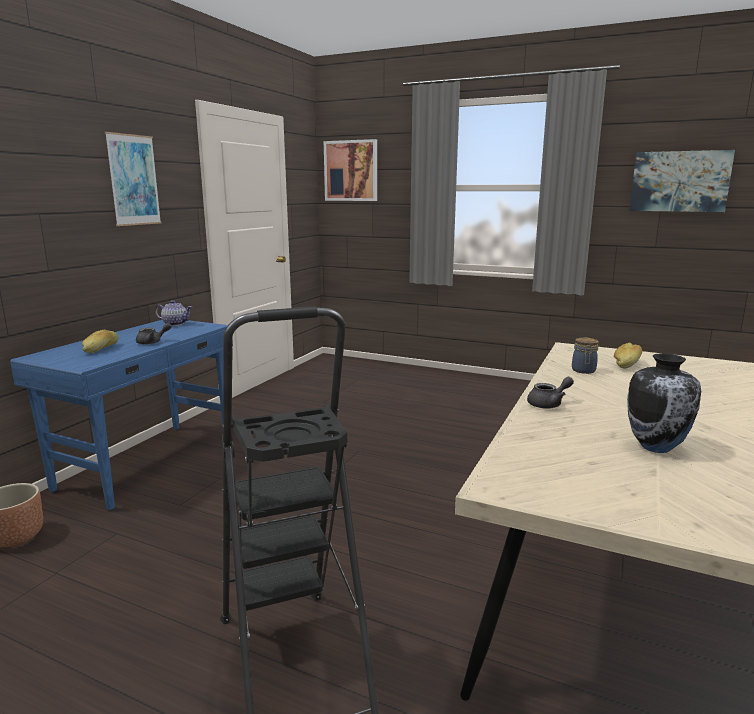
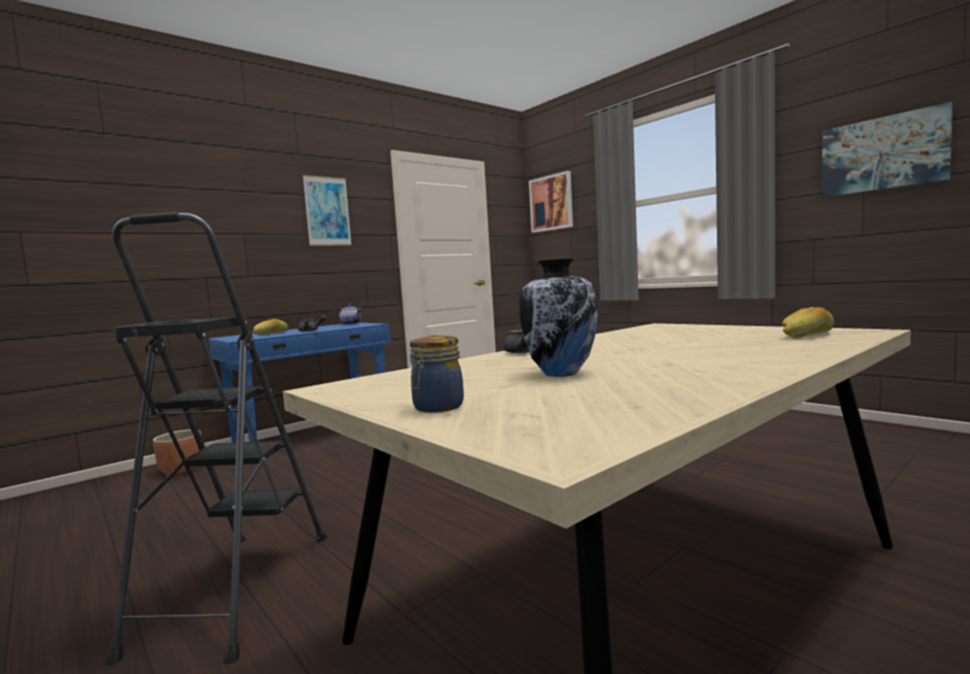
camera: 25 degrees right, 10 degrees down
(583, 371) = (629, 336): jar -> jar (436, 408)
(626, 364) = (696, 332): bread -> bread (807, 335)

